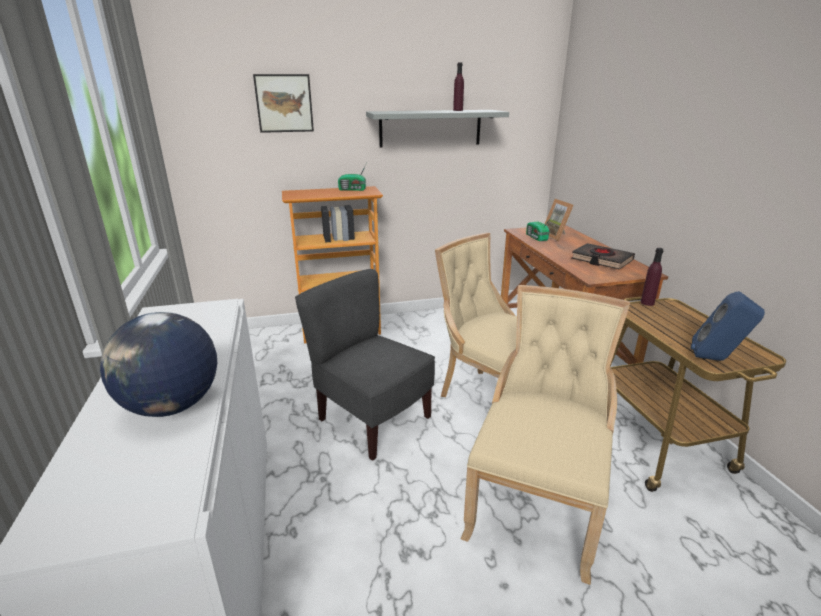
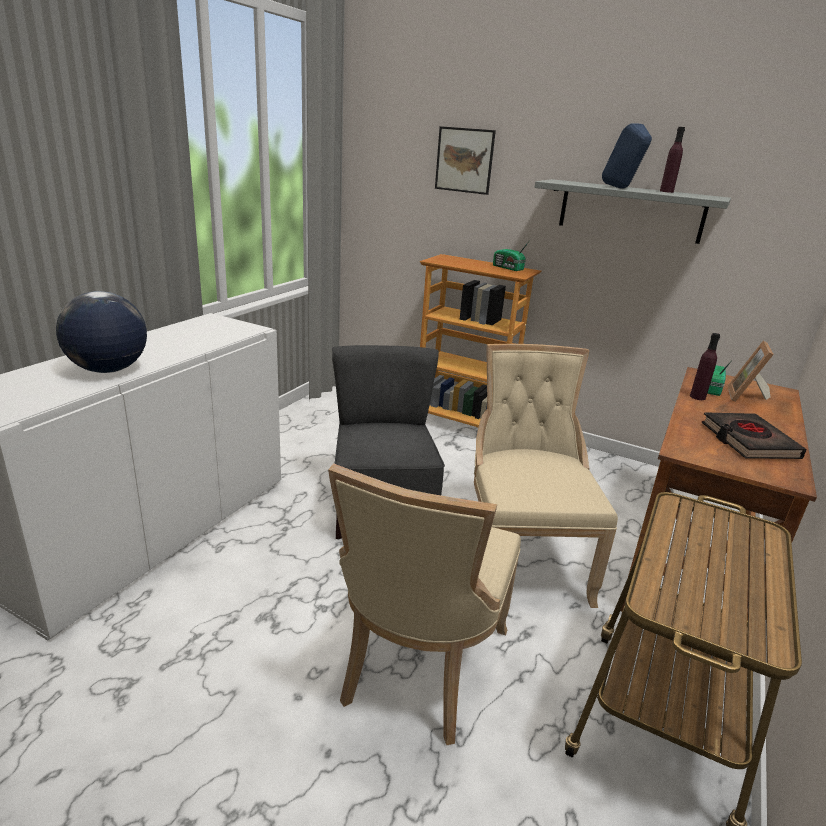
camera: 40 degrees right, 0 degrees up
(535, 505) = (419, 667): beige chair -> beige chair turned 135 degrees clockwise
(647, 303) = (724, 512): purple bottle -> purple bottle (697, 397)
(717, 359) = (672, 604): blue speaker -> blue speaker (622, 188)

